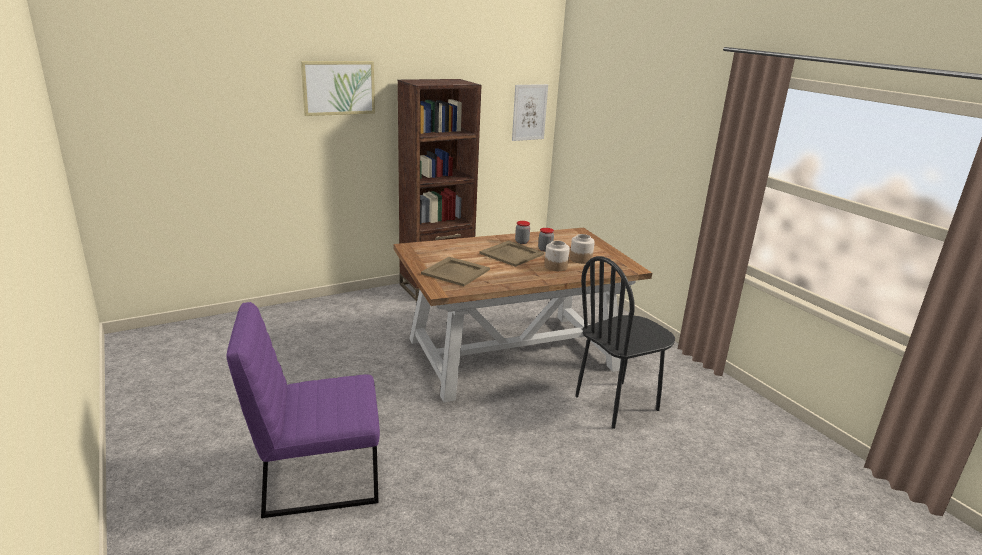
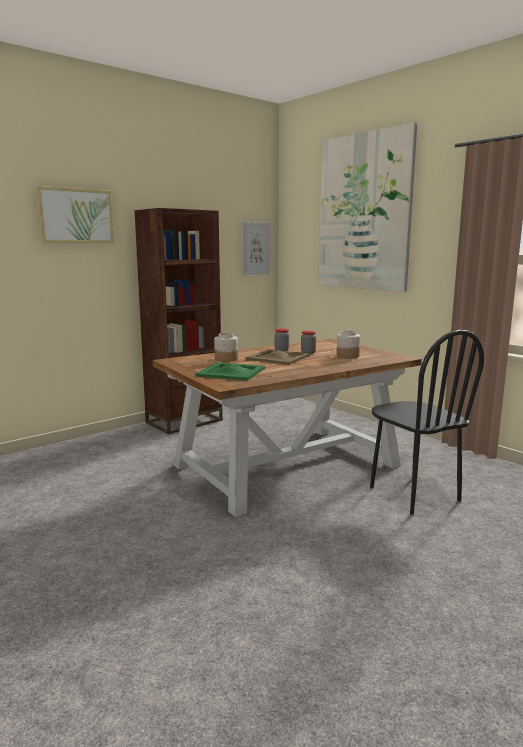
camera: 10 degrees left, 10 degrees down
(316, 478) = (112, 617): purple chair -> none
(455, 272) = (230, 372): beige tray -> green tray
(556, 267) = (328, 362): jar -> jar (226, 359)
(617, 403) = (413, 494): black chair -> black chair turned 75 degrees counterclockwise
(637, 94) = (363, 212): none -> picture

